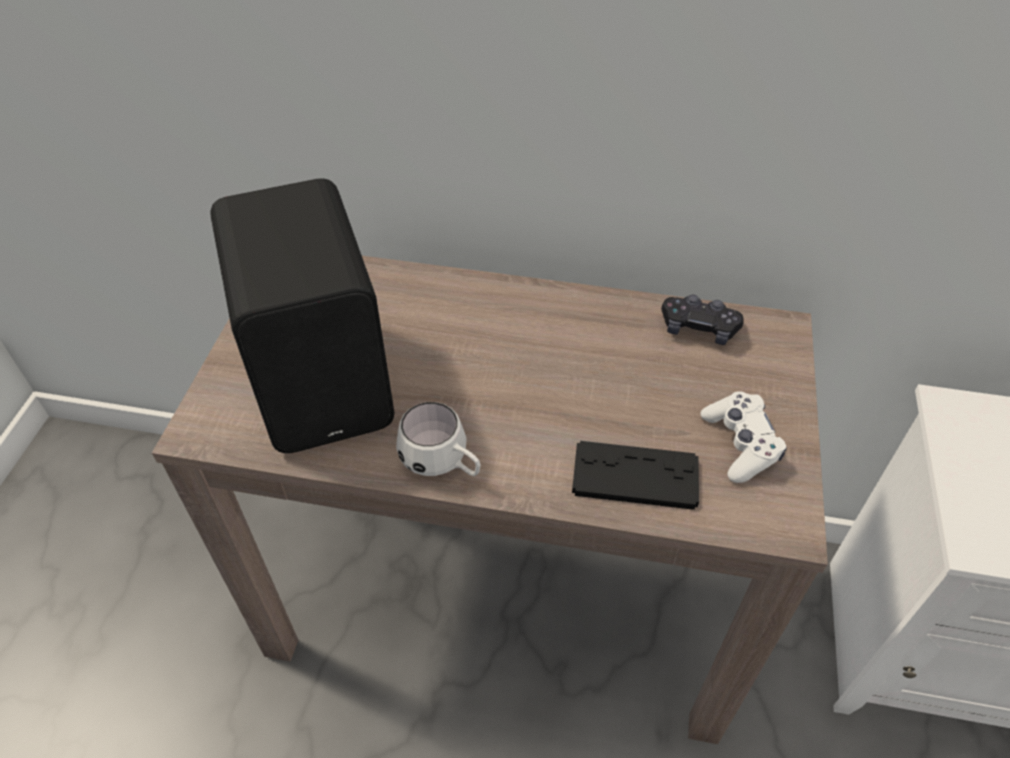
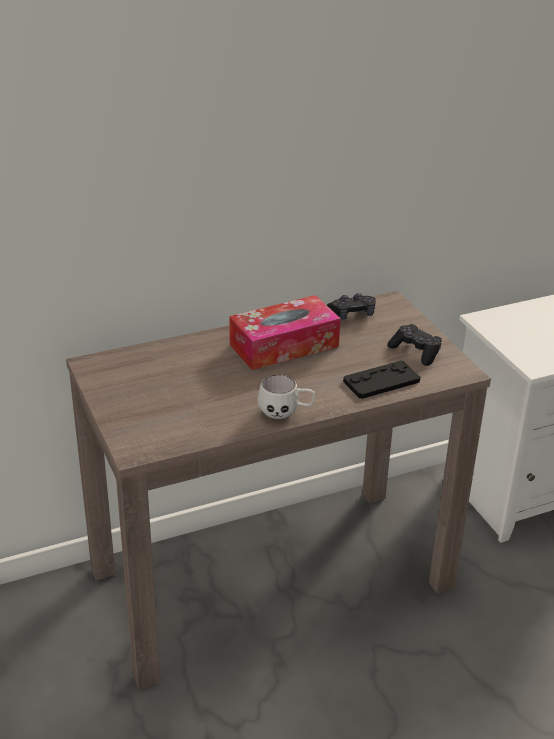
camera: 35 degrees left, 15 degrees down
(326, 380) = (181, 404): black speaker -> none
(550, 342) = (284, 345): none -> tissue box
(740, 444) = (415, 351): white game controller -> black game controller

